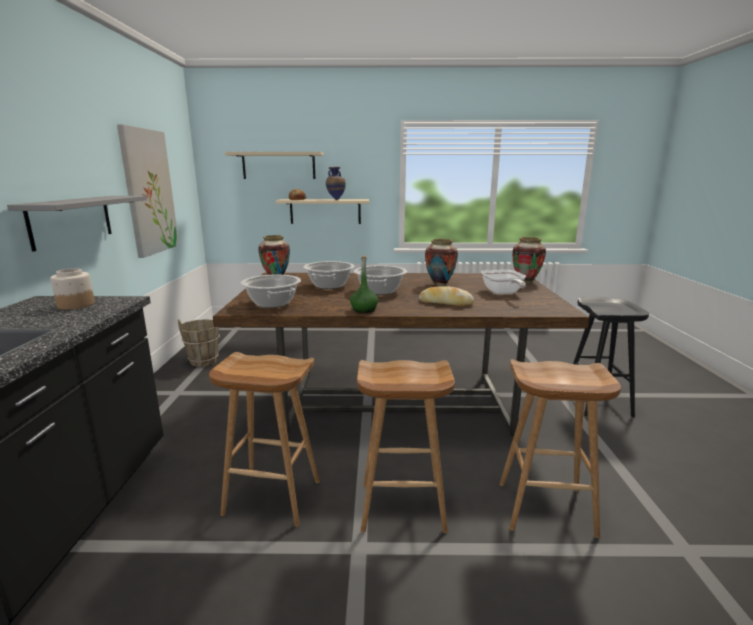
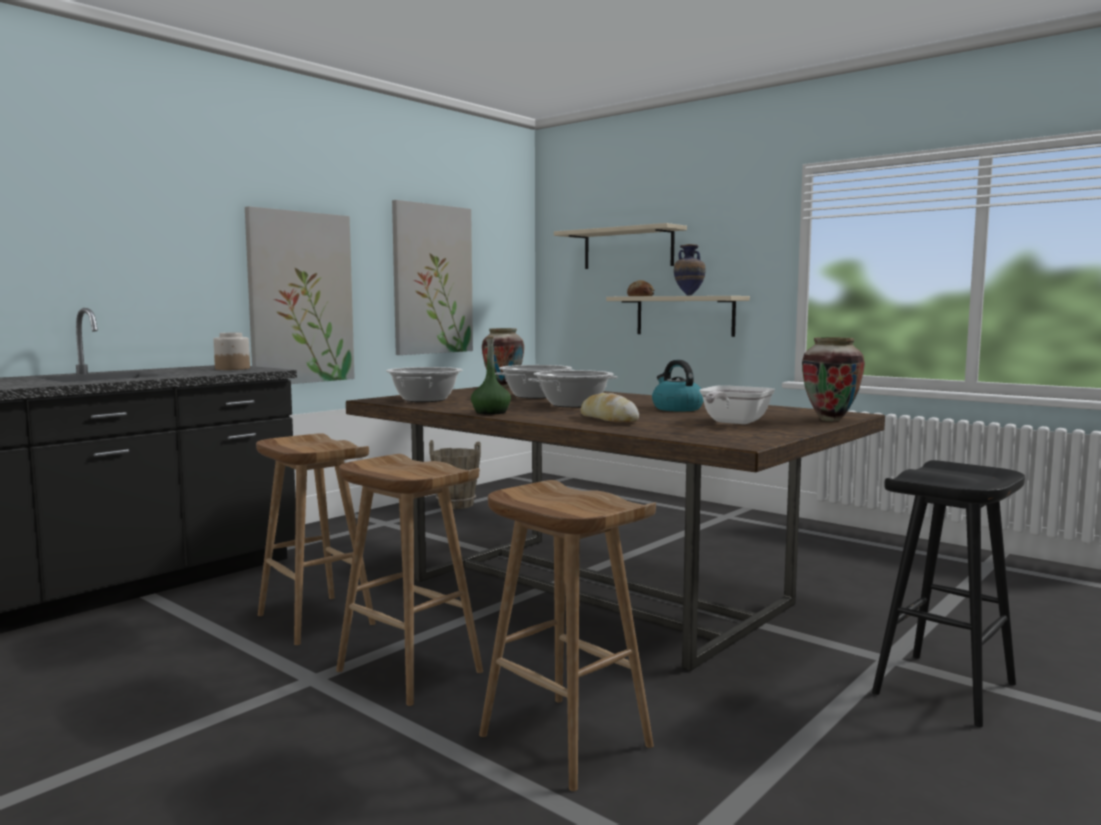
camera: 40 degrees right, 10 degrees down
(72, 220) = (300, 298): grey shelf -> picture
(439, 285) = (676, 408): vase -> kettle

